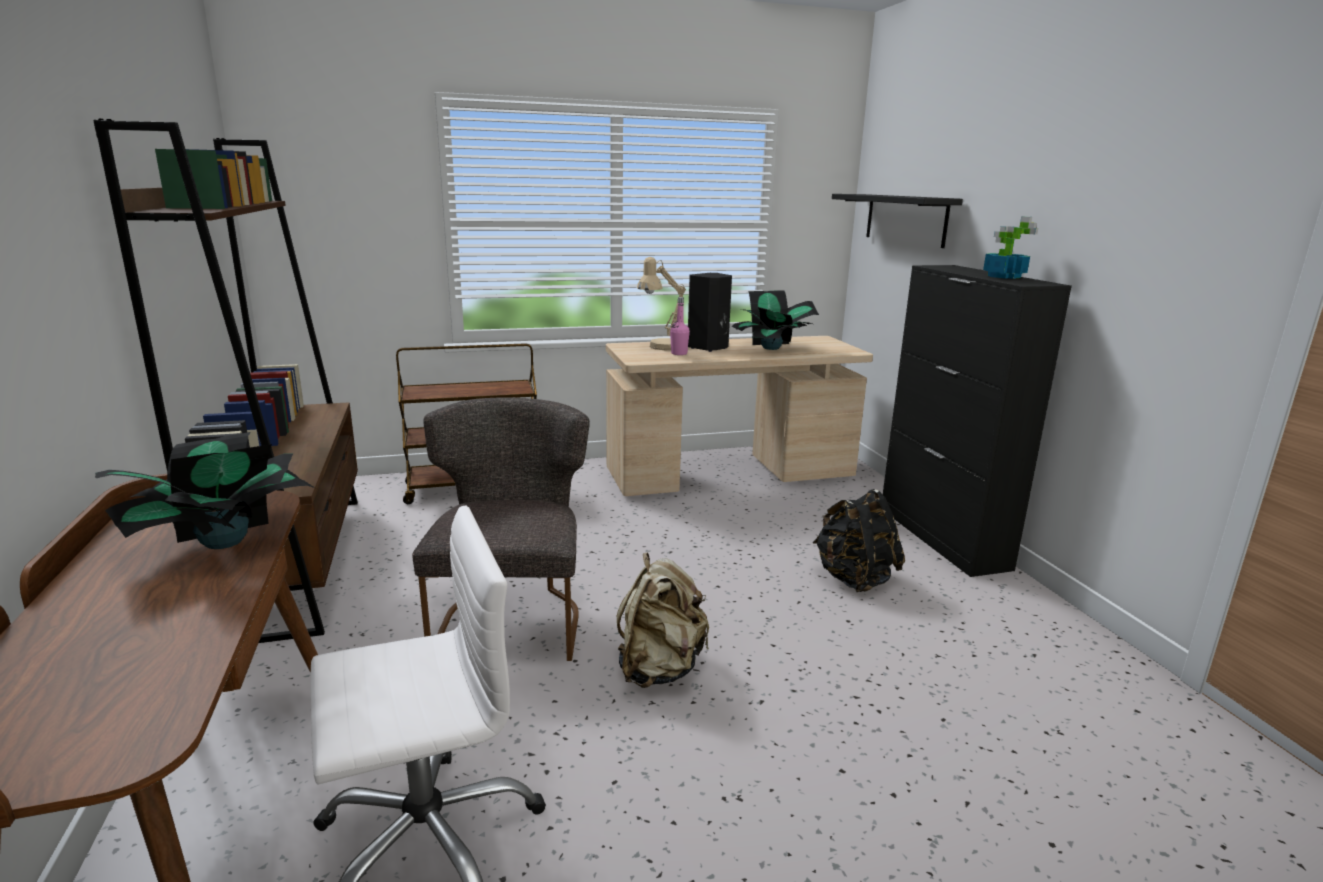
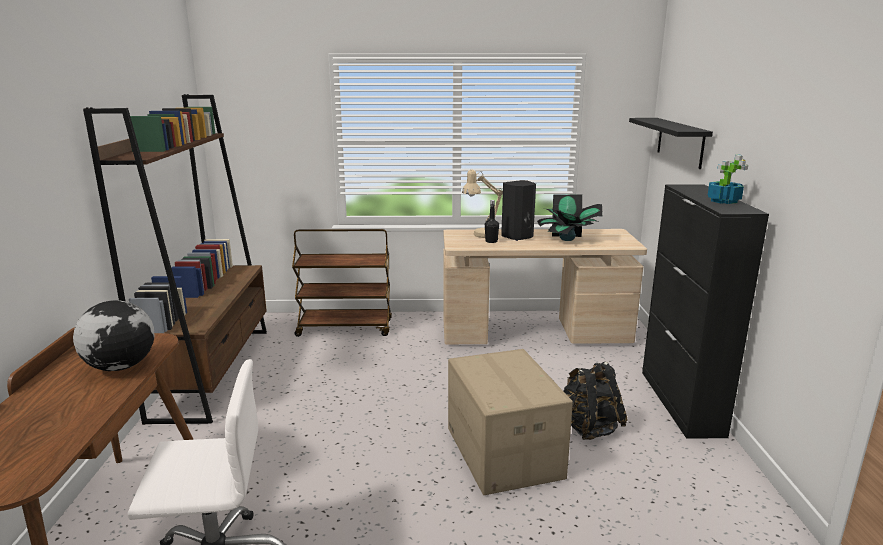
camera: 15 degrees right, 0 degrees up
(221, 542) = (121, 366): potted plant -> globe
(512, 618) = (330, 427): grey chair -> none
(659, 668) = (411, 477): beige backpack -> none
(679, 353) = (491, 241): pink bottle -> black bottle
(764, 621) = (502, 452): none -> cardboard box

